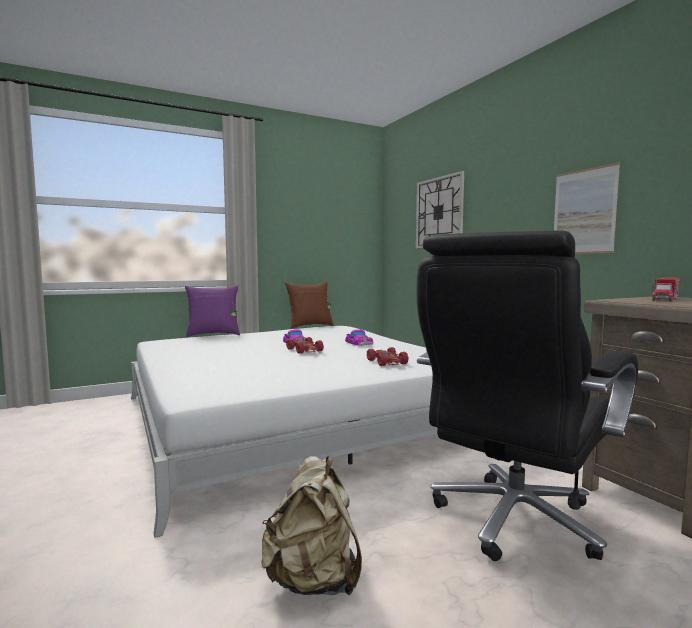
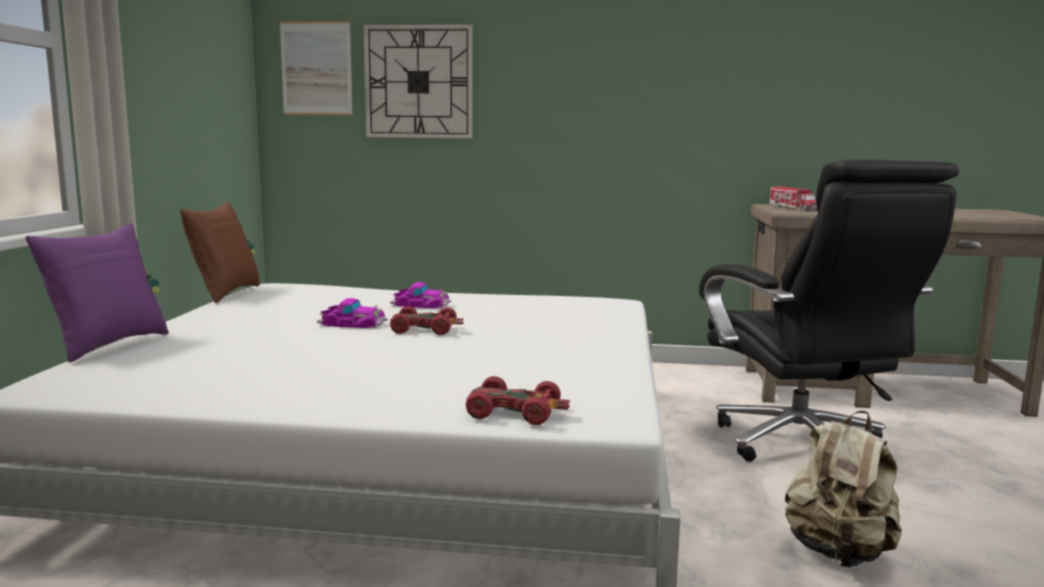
camera: 55 degrees left, 5 degrees up
(387, 362) = (565, 320): red toy car -> red toy car (516, 412)
(584, 211) = (668, 109): picture -> picture (316, 68)

